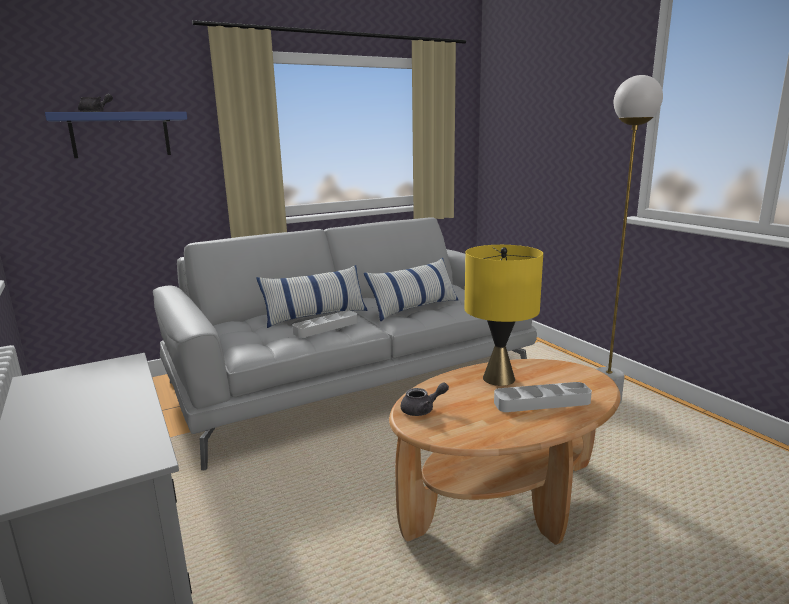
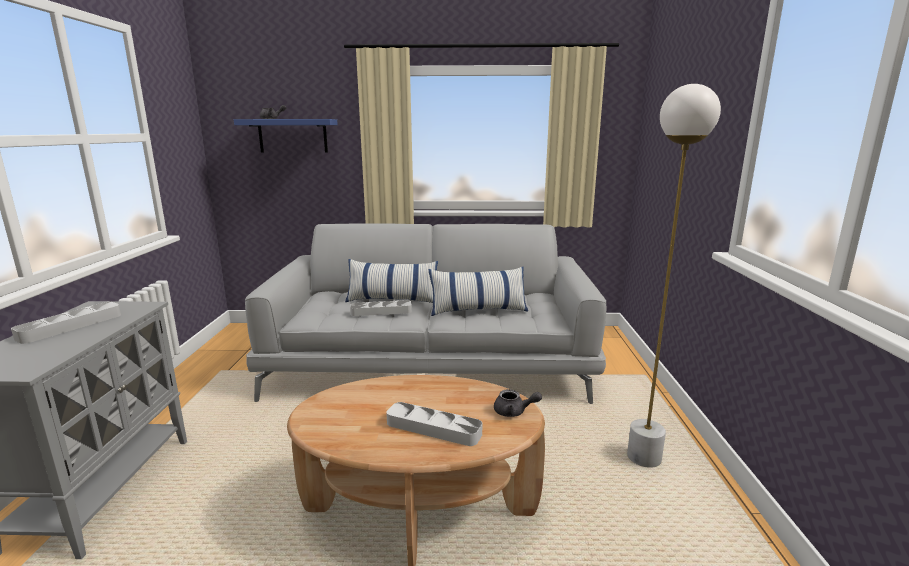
camera: 30 degrees right, 0 degrees up
(70, 405) = (71, 326): none -> grey tray
(422, 410) = (333, 401): grey teapot -> grey teapot (514, 412)
(498, 378) = (436, 394): yellow table lamp -> none

